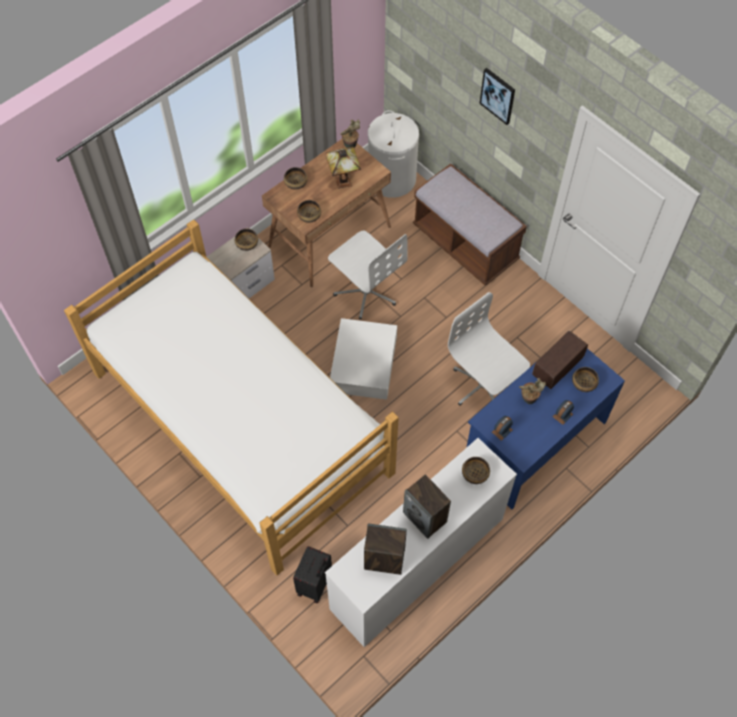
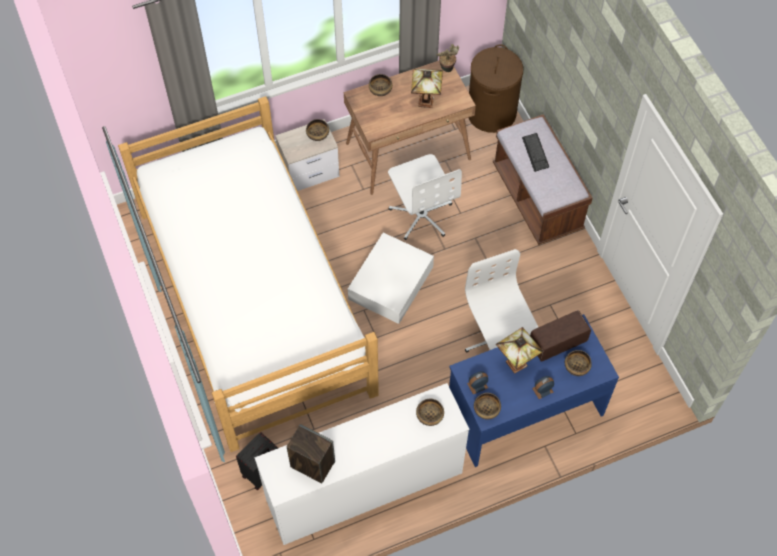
camera: 20 degrees right, 0 degrees up
(309, 215) = (380, 124): bowl -> bowl (487, 409)
(391, 179) = (491, 113): white laundry basket -> brown laundry basket
(425, 517) = (366, 439): speaker -> none
(459, 200) = (535, 153): none -> keyboard
(498, 95) = (585, 61): picture -> none
(528, 400) = (515, 365): potted plant -> table lamp

